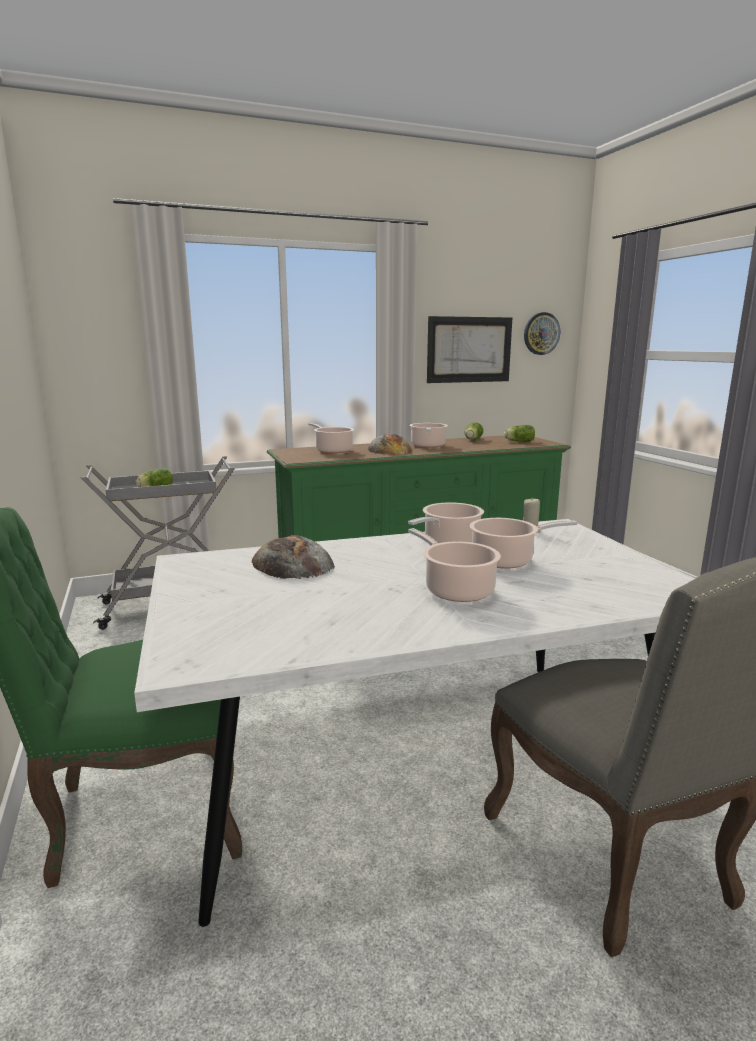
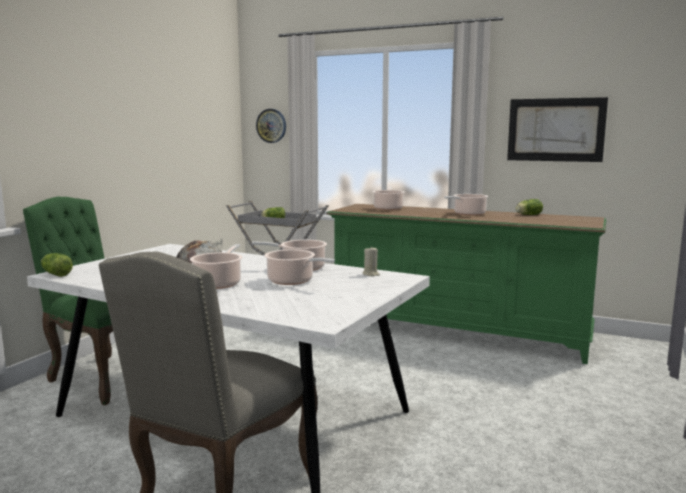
camera: 45 degrees right, 5 degrees down
(389, 450) = (427, 212): bread -> none
(518, 441) = (563, 221): lettuce -> lettuce (55, 274)
(541, 333) = (648, 113): wall clock -> wall clock (271, 125)

